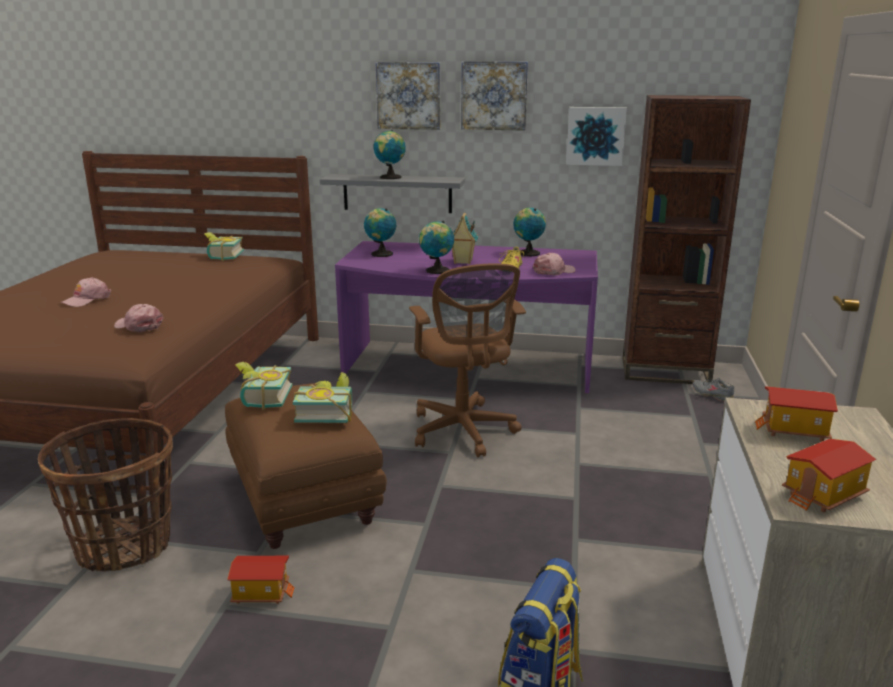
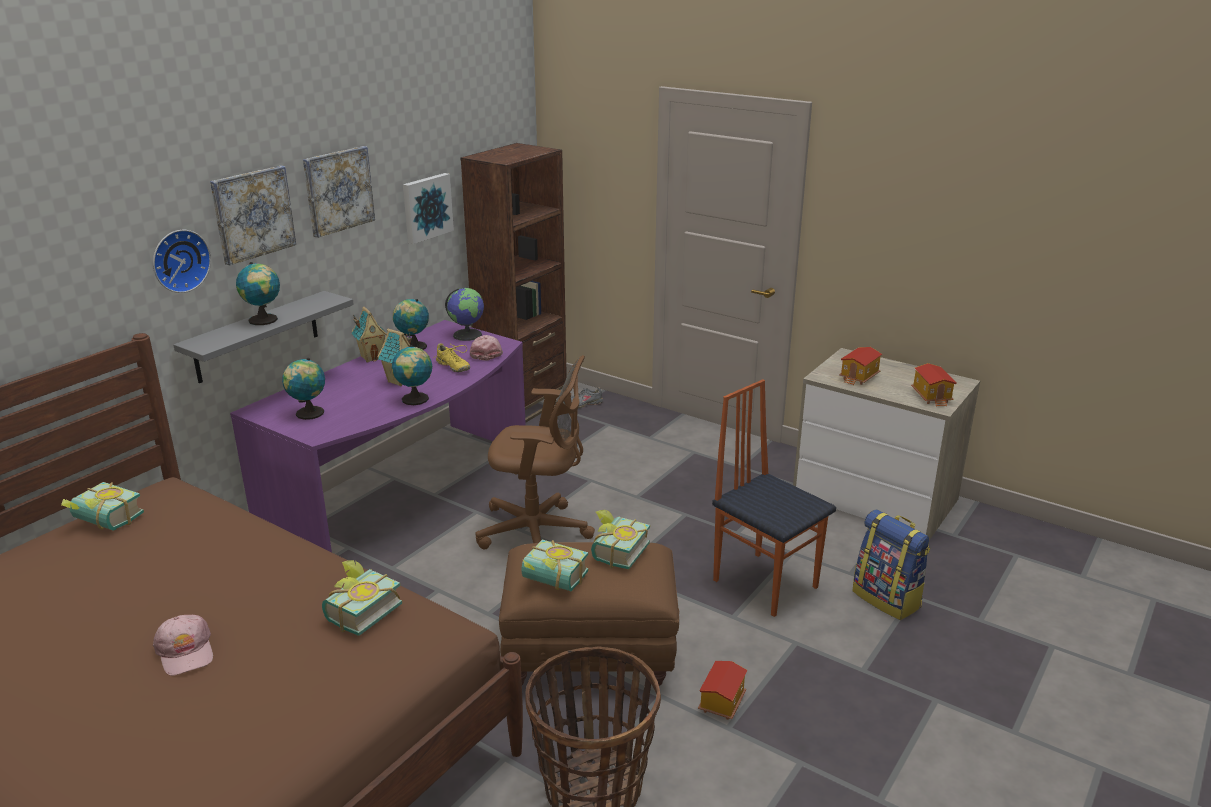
camera: 65 degrees left, 5 degrees up
(139, 326) = (359, 611): pink cap -> book
(344, 114) = (179, 260): none -> wall clock
(492, 248) = (372, 357): none -> toy house
(492, 580) = (765, 582): none -> chair
(579, 260) = (467, 335): none -> globe

